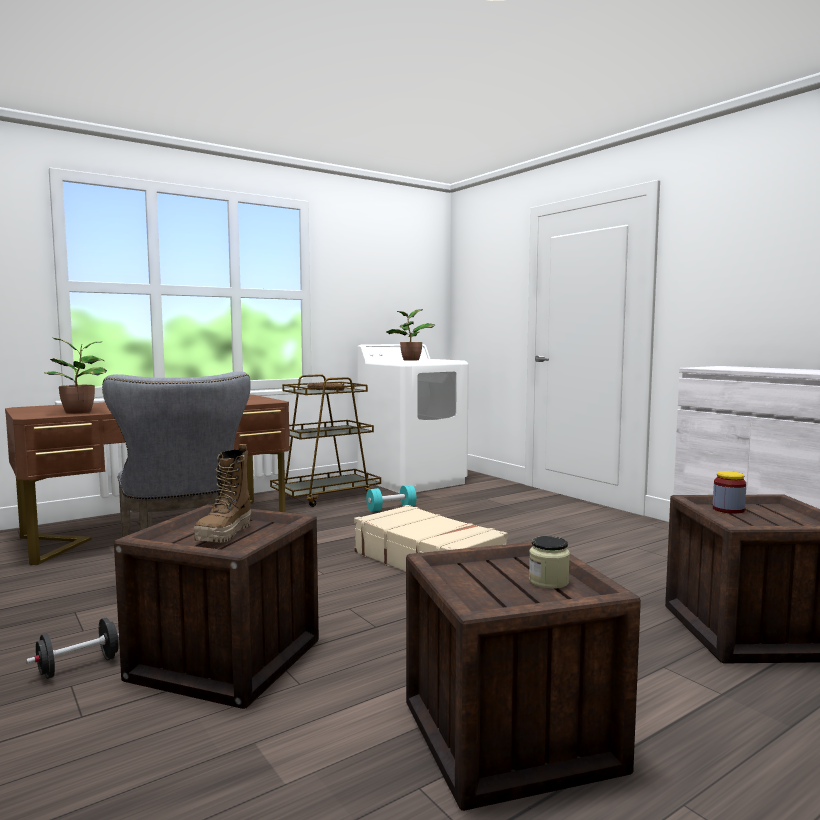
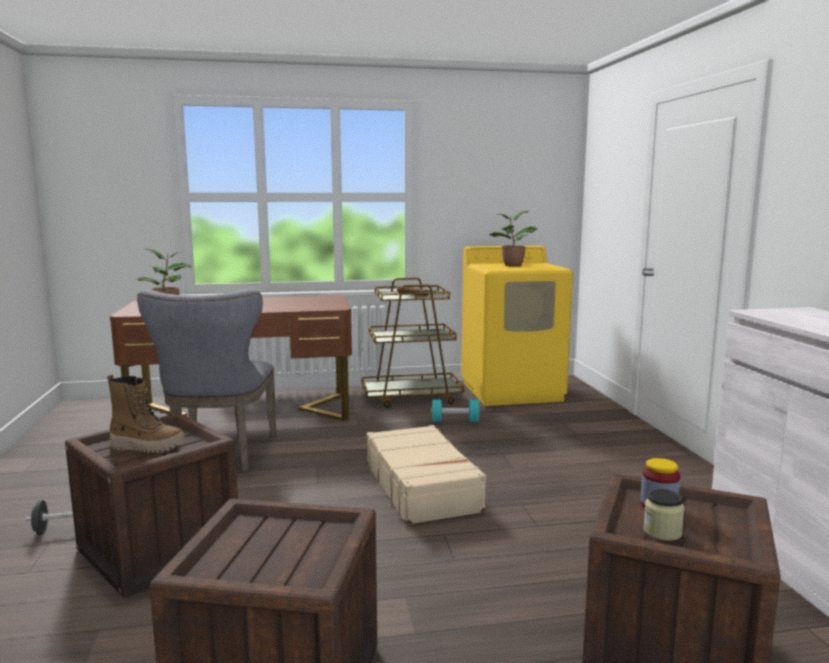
camera: 25 degrees right, 5 degrees up
(225, 534) = (148, 447): boot -> boot turned 120 degrees counterclockwise
(412, 481) = (512, 391): white washing machine -> yellow washing machine
(548, 581) = (302, 557): jar -> jar (662, 532)

